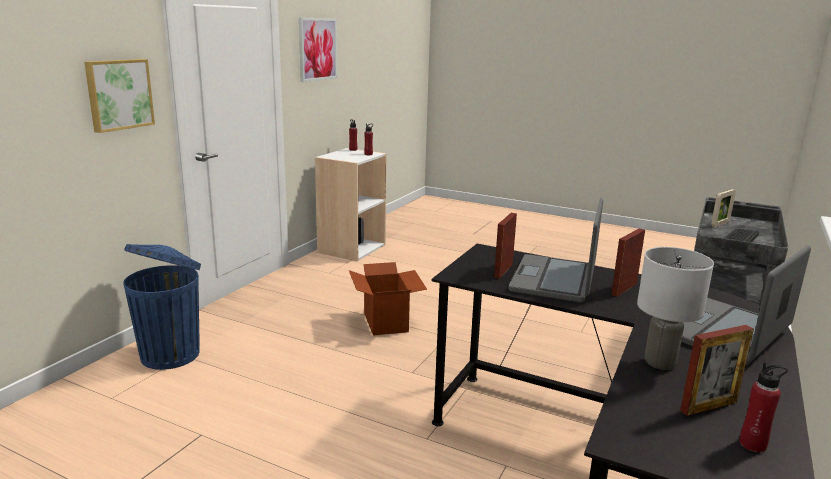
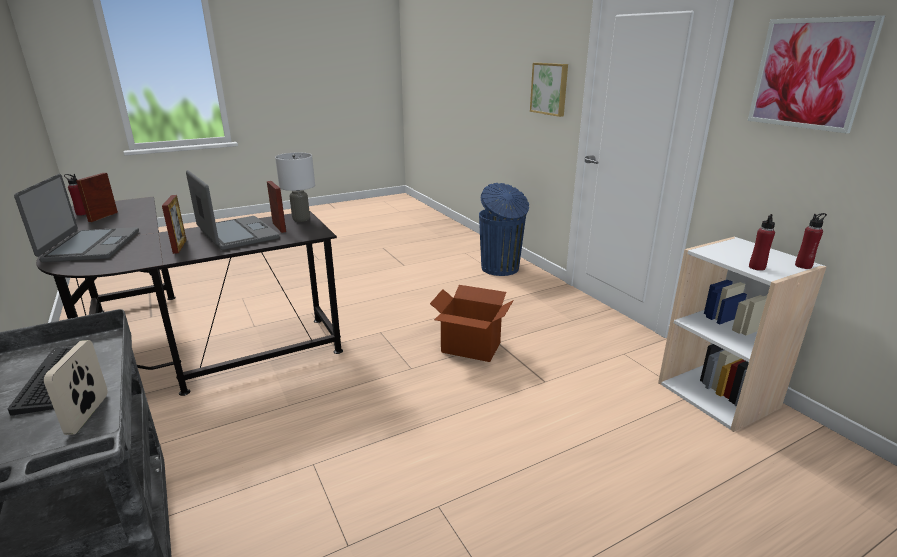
camera: 125 degrees right, 5 degrees up
(660, 364) = (132, 221): white table lamp -> white table lamp (300, 219)

